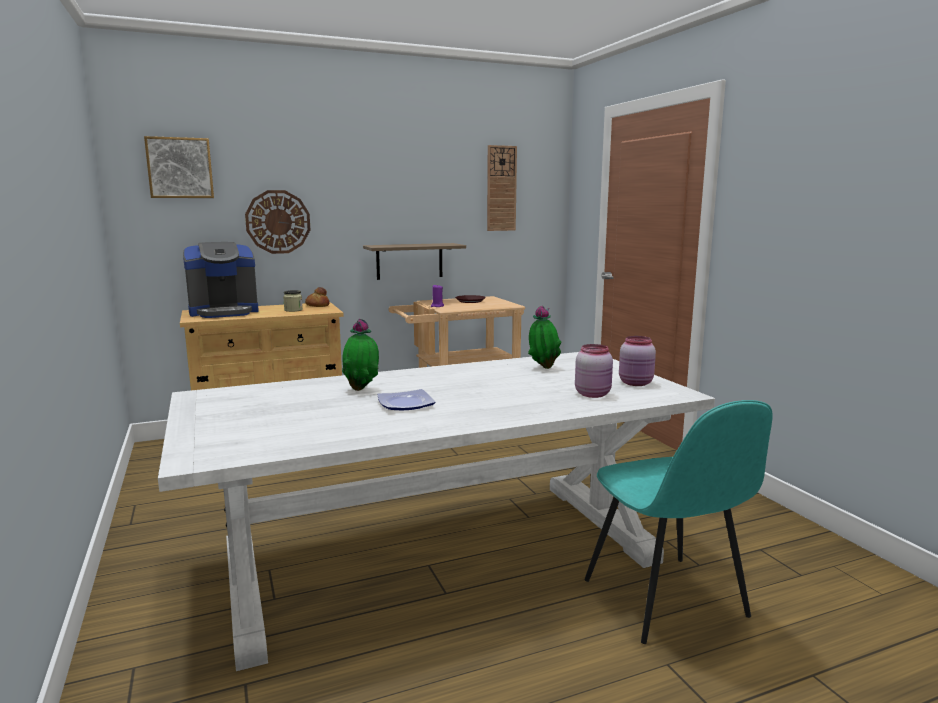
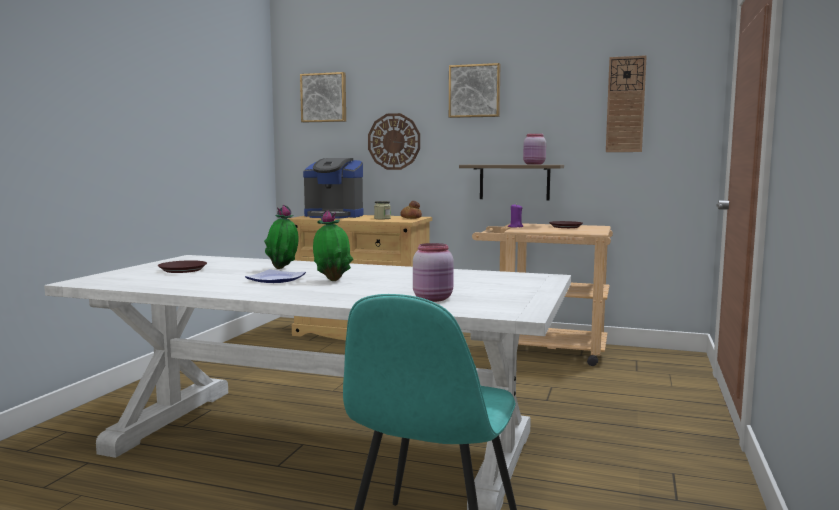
camera: 40 degrees right, 5 degrees down
(259, 414) = (183, 270): none -> brown plate
(366, 169) = (474, 91): none -> picture
(543, 368) = (466, 278): potted plant -> potted plant (332, 280)
(636, 383) = (508, 300): pink jar -> pink jar (534, 164)

